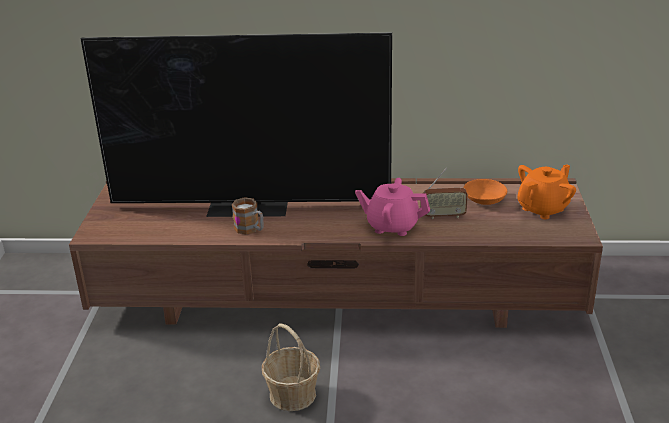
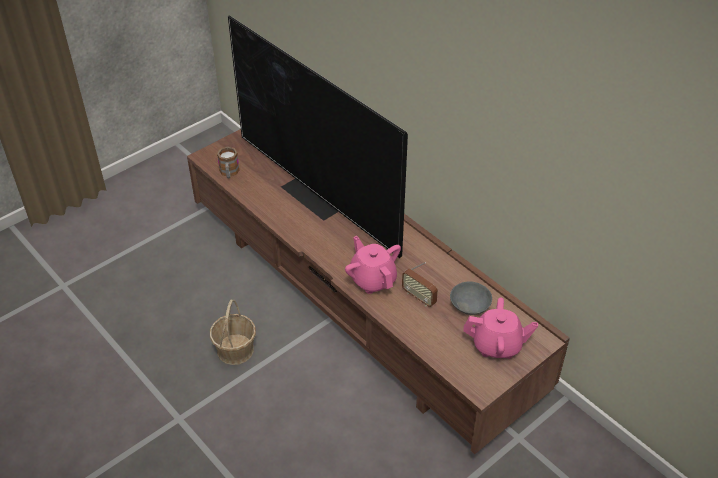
camera: 45 degrees right, 15 degrees up
(250, 229) = (289, 217): mug -> mug (229, 173)
(483, 200) = (469, 304): orange bowl -> grey bowl
(543, 209) = (497, 345): orange teapot -> pink teapot

